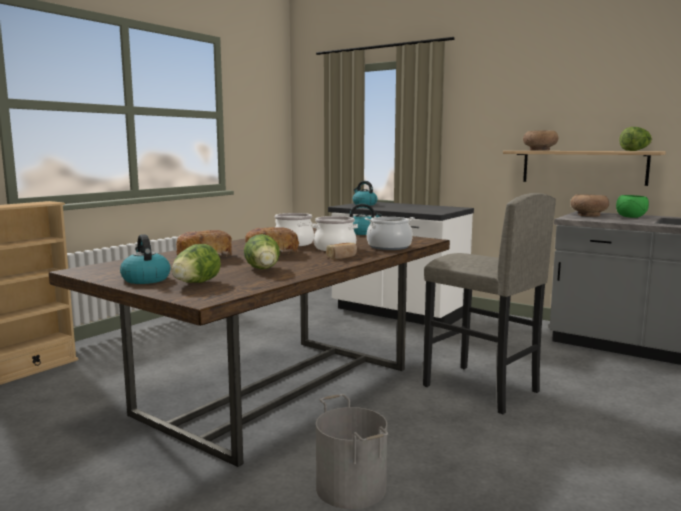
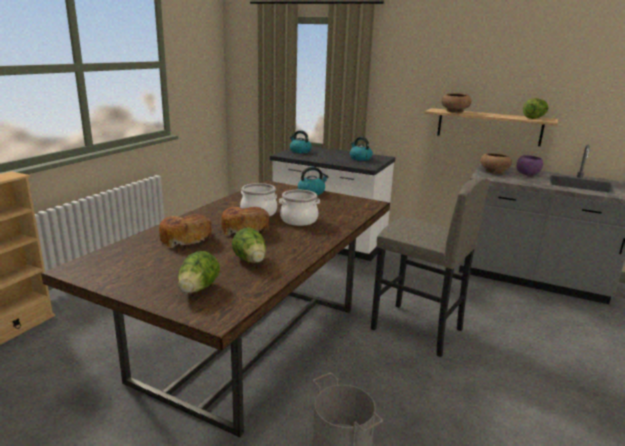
camera: 10 degrees left, 10 degrees up
(145, 279) = (146, 284): kettle -> kettle (360, 158)
(342, 257) = (312, 235): bread -> none
(389, 247) = (345, 216): cooking pot -> none
(631, 217) = (527, 174): green bowl -> purple bowl

